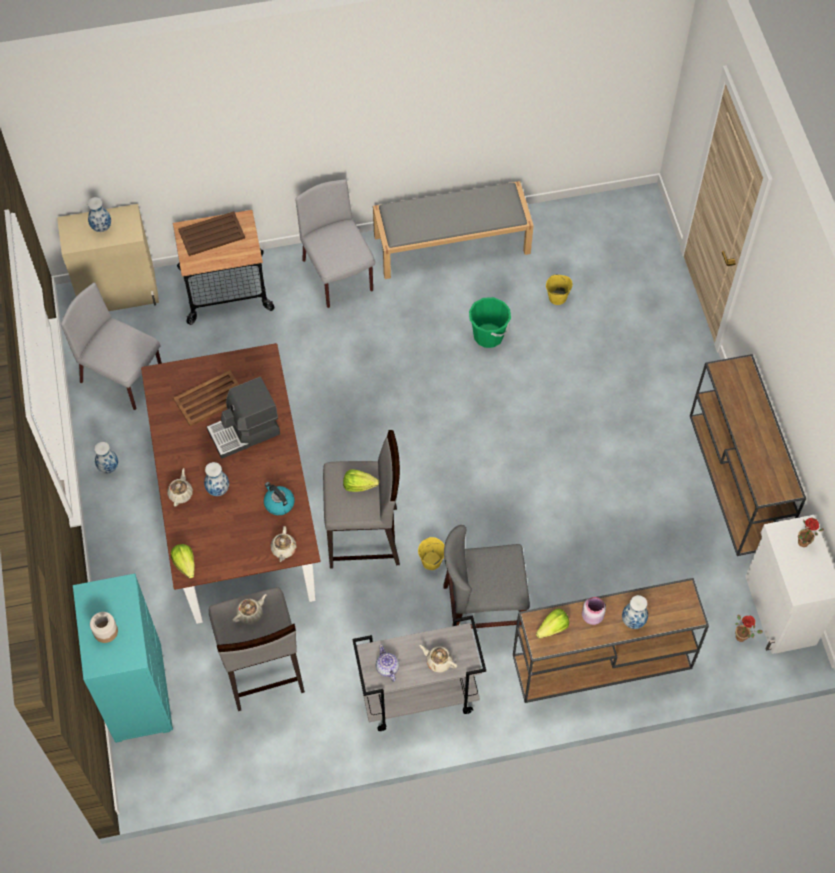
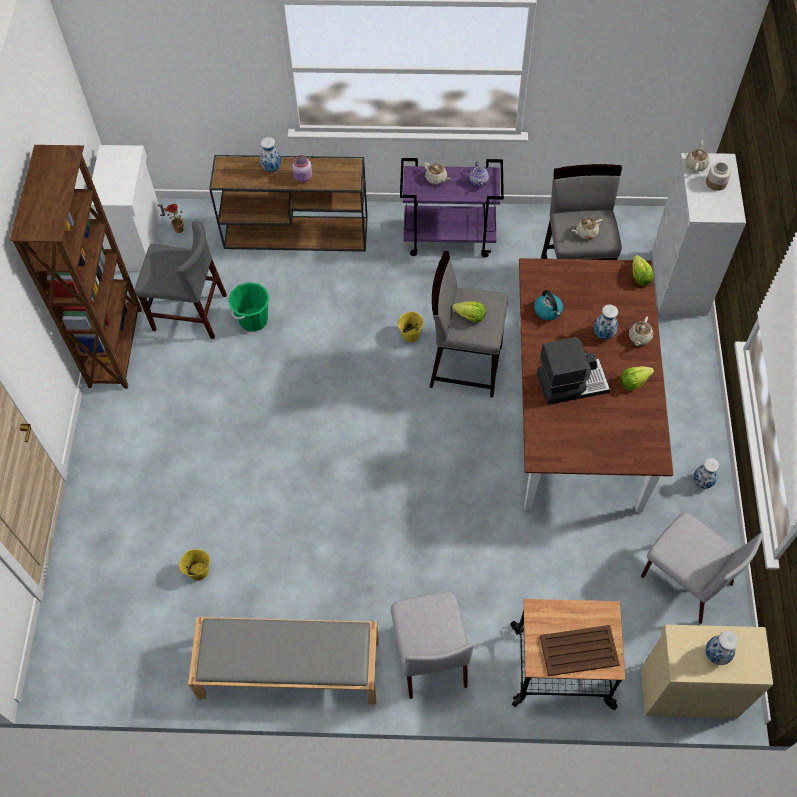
camera: 165 degrees left, 0 degrees up
(138, 692) = (679, 283): turquoise dresser -> white dresser
(209, 399) = (603, 424): brown tray -> none
(283, 549) = (550, 272): beige teapot -> beige teapot (696, 164)
(418, 696) = (450, 237): grey cart -> purple cart
(482, 610) = (379, 288): grey chair -> grey chair (189, 312)
(488, 336) = (287, 542): green bucket -> green bucket (253, 320)
(552, 628) = (338, 175): lettuce -> lettuce (633, 382)
(736, 481) = (116, 347): brown console table -> brown bookcase
(803, 544) = (108, 184): potted plant -> none

